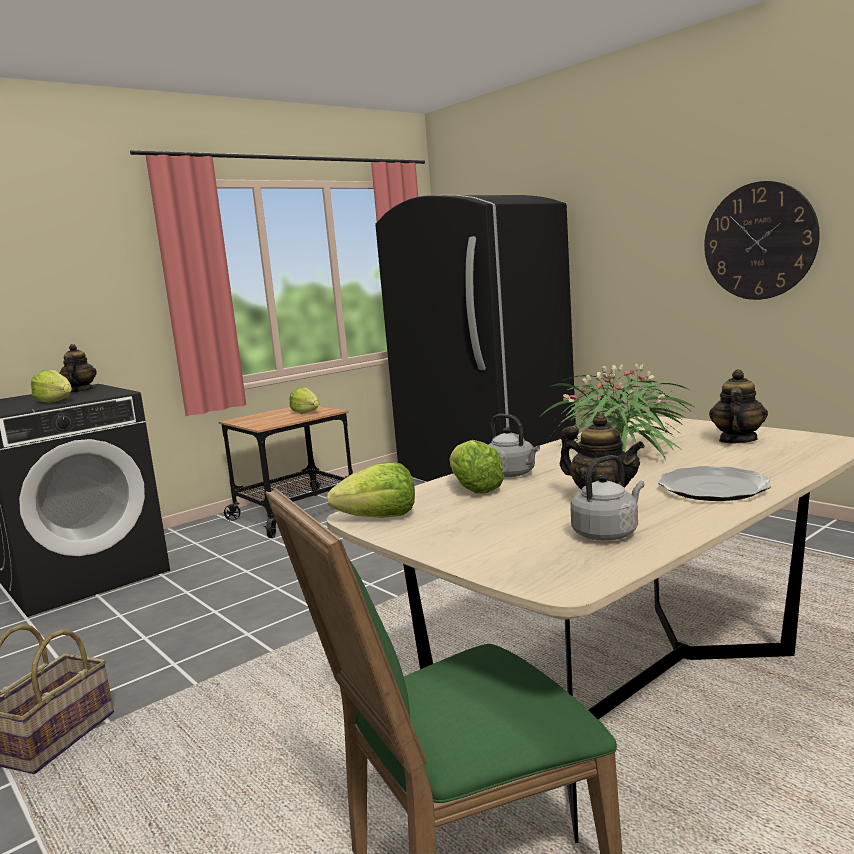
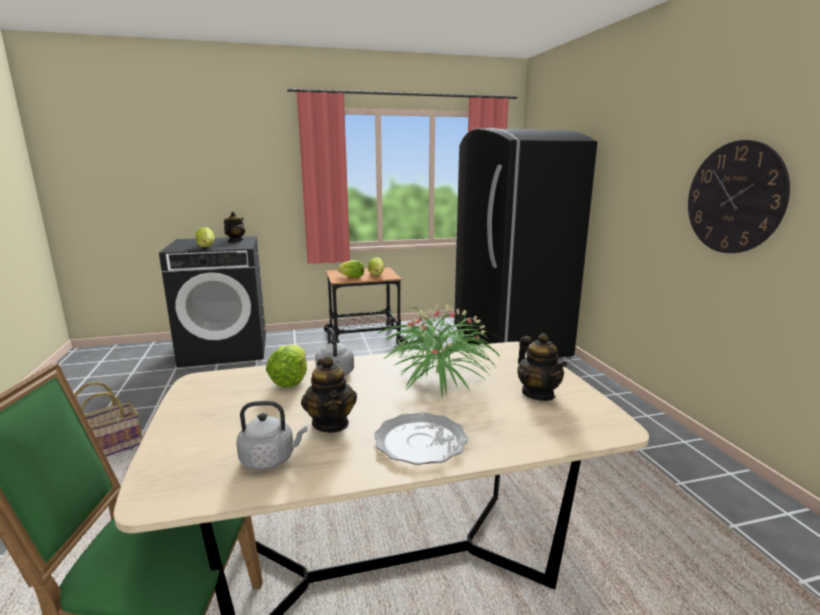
camera: 25 degrees right, 5 degrees up
(379, 518) = (201, 387): lettuce -> lettuce (351, 277)
(737, 440) = (538, 394): teapot -> teapot turned 105 degrees clockwise

